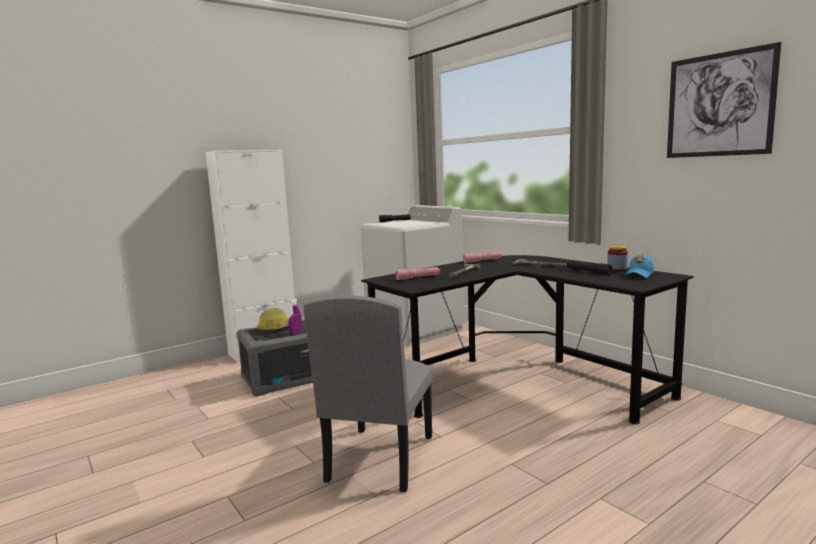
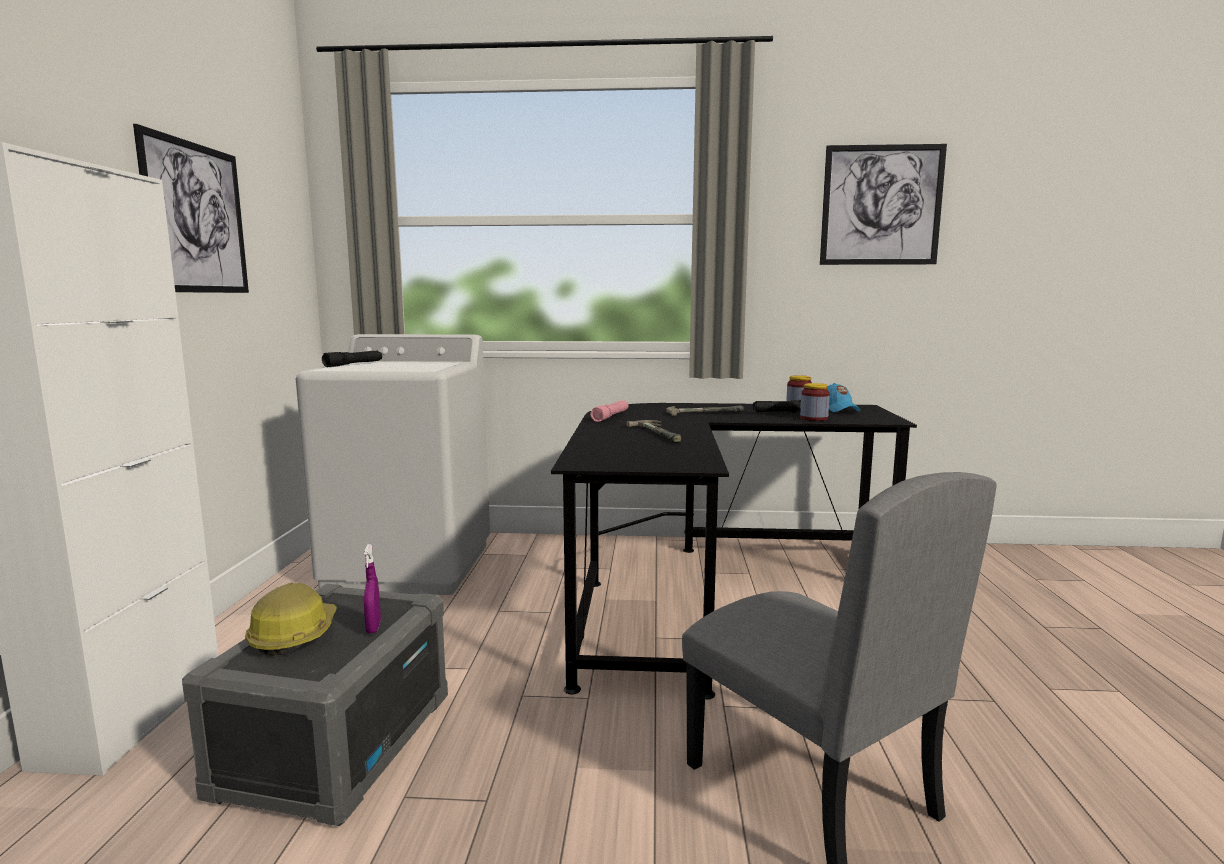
camera: 50 degrees left, 0 degrees up
(329, 156) = (196, 218): none -> picture
(418, 277) = (630, 450): pink flashlight -> none
(589, 277) = (813, 418): none -> jar

